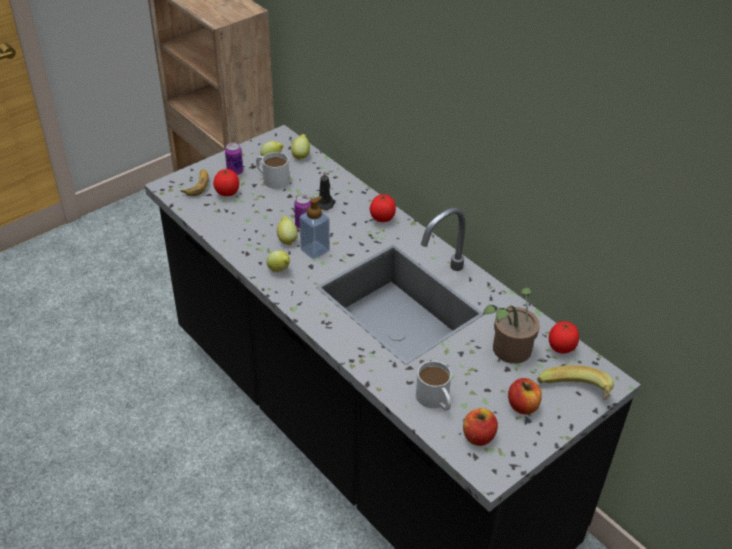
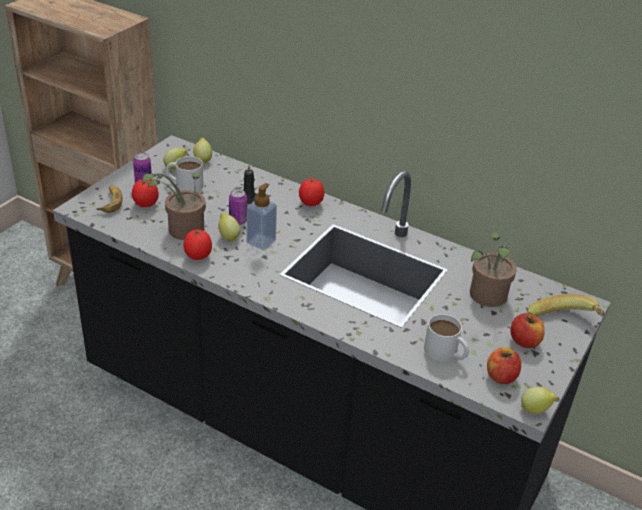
camera: 20 degrees left, 5 degrees down
(246, 226) = (181, 232): none -> potted plant
(279, 270) = (235, 266): lemon -> lemon (535, 410)
(560, 348) = (529, 286): tomato -> tomato (197, 256)

